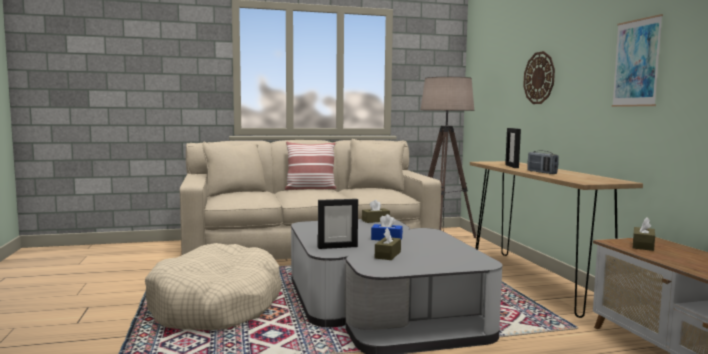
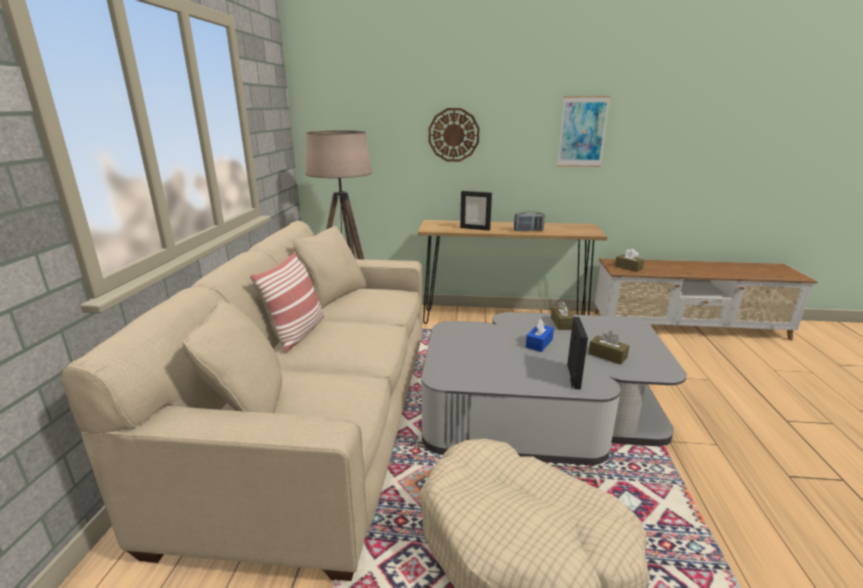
camera: 70 degrees left, 15 degrees up
(375, 220) = (447, 332): brown tissue box -> brown tissue box (561, 323)

